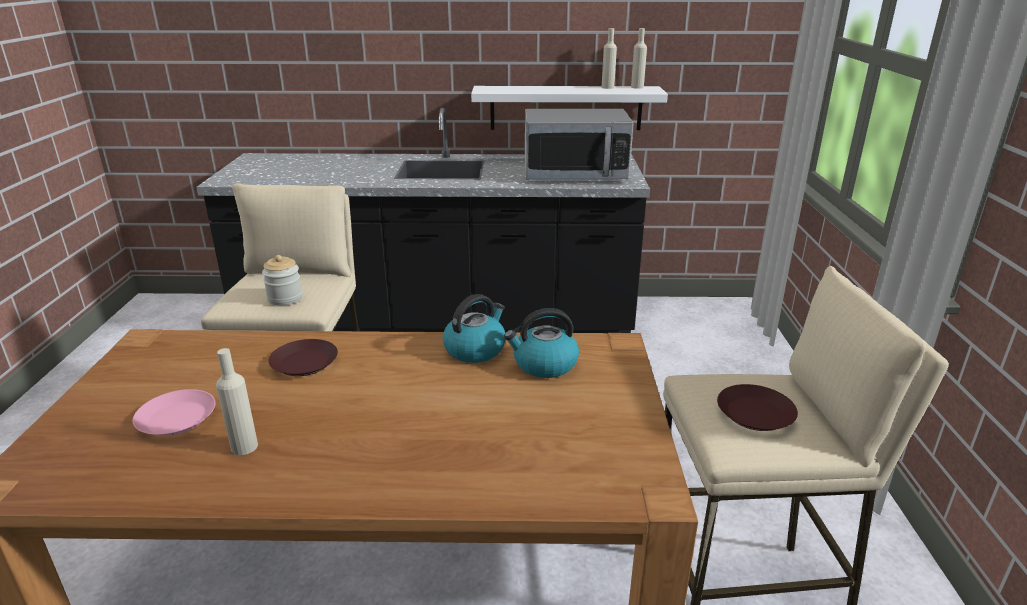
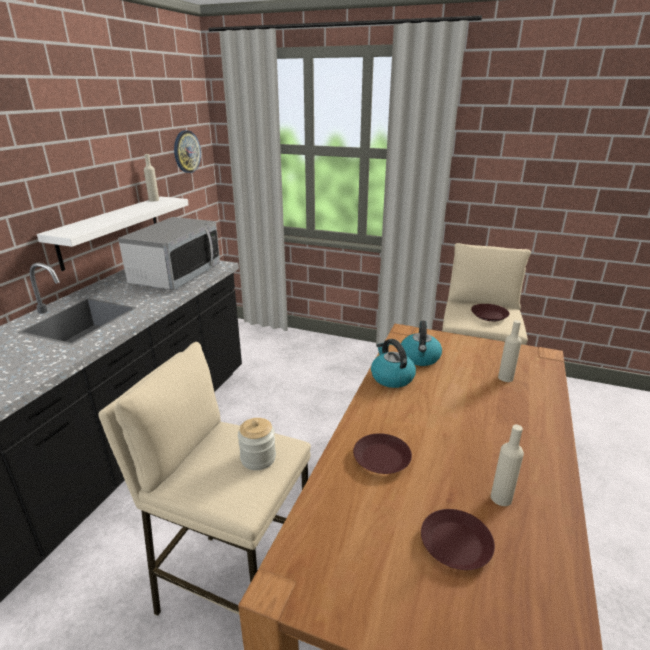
camera: 70 degrees left, 0 degrees up
(176, 419) = (455, 544): pink plate -> brown plate
(607, 87) = (139, 205): beige bottle -> beige bottle (505, 378)
(735, 36) = (186, 151): none -> wall clock

